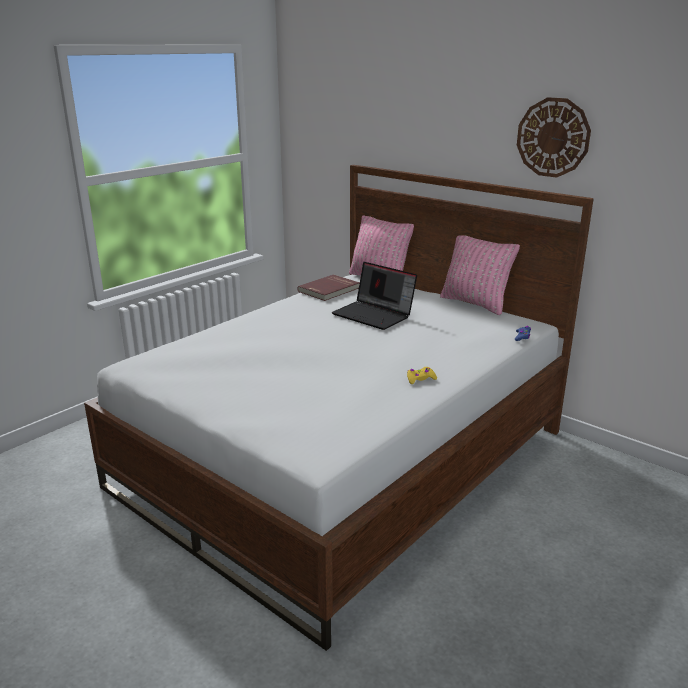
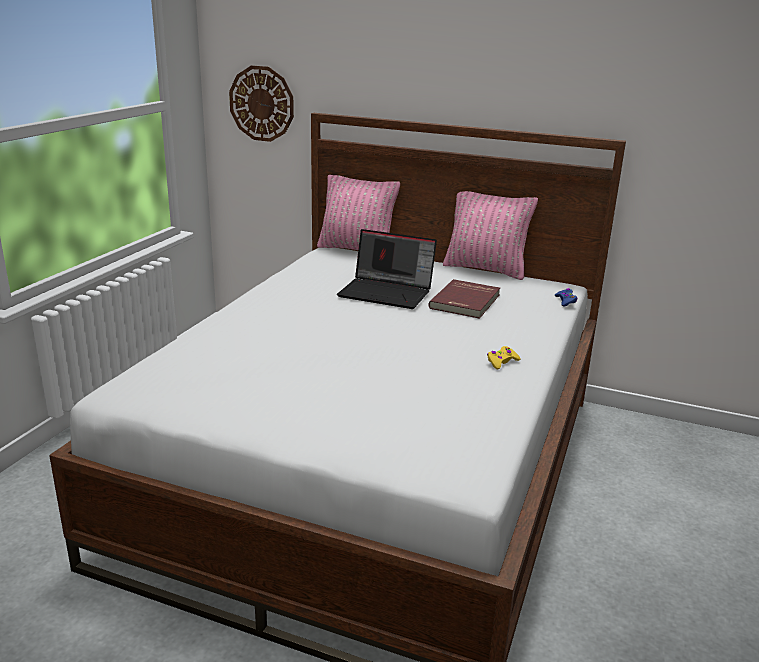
camera: 20 degrees left, 0 degrees up
(329, 290) = (310, 268): red book -> red book (466, 302)
(553, 137) = (575, 74): wall clock -> wall clock (261, 103)

